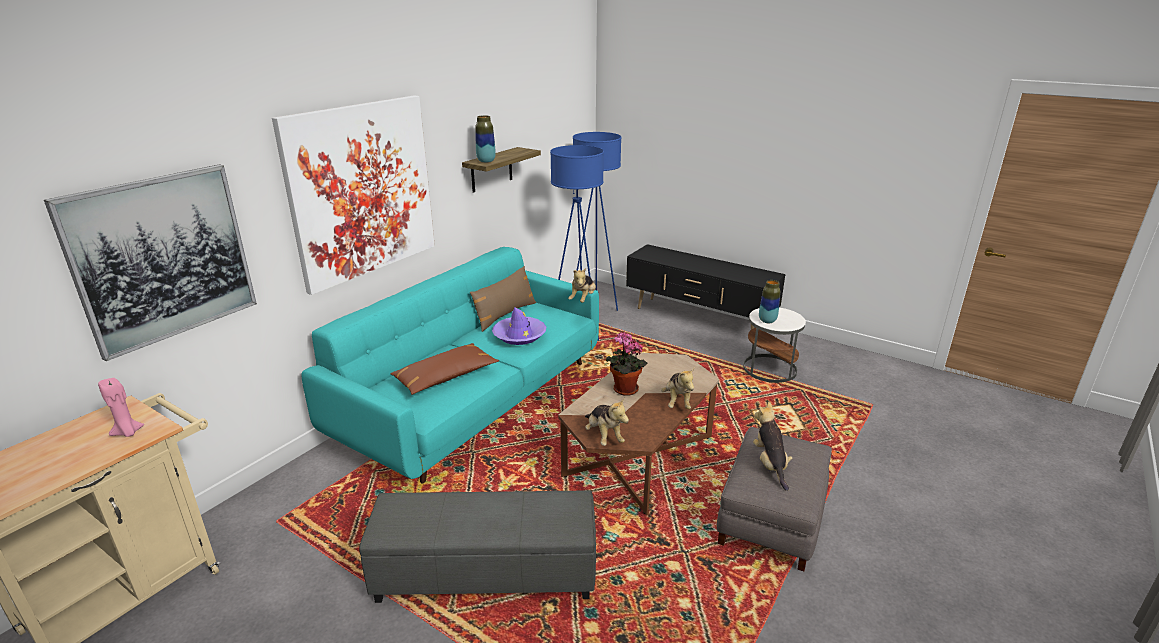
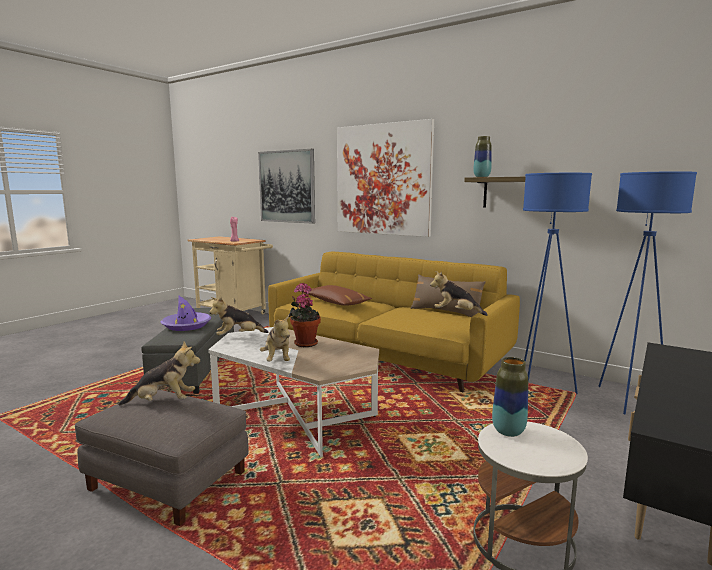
camera: 90 degrees right, 15 degrees down
(476, 400) = (385, 356): turquoise sofa -> yellow sofa
(519, 335) = (403, 314): purple hat -> purple hat (187, 326)
(638, 457) = (296, 416): brown coffee table -> white coffee table
(677, 402) = (277, 360): plush toy -> plush toy turned 105 degrees counterclockwise

